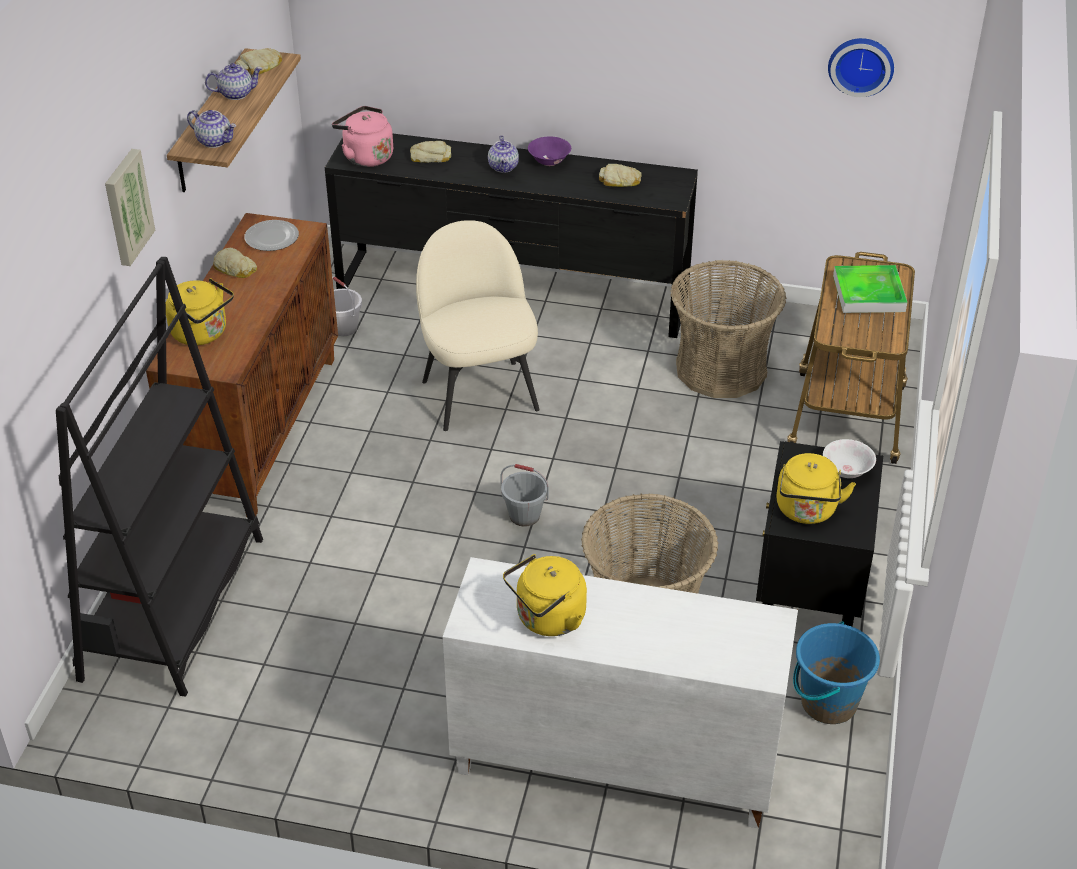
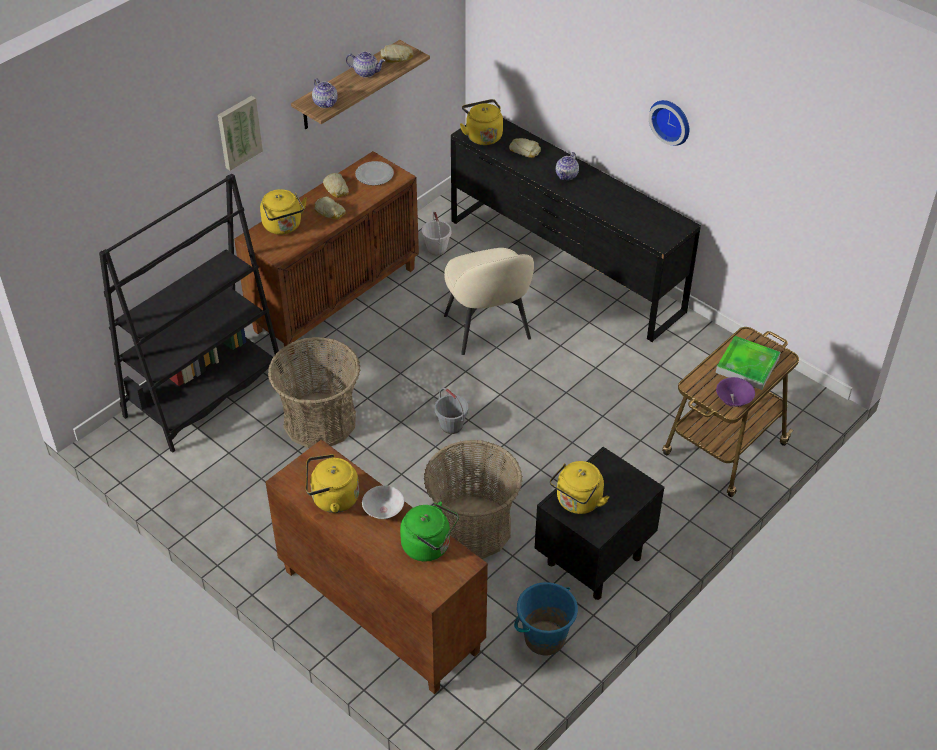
camera: 30 degrees right, 5 degrees up
(365, 156) = (482, 135): pink kettle -> yellow kettle
(479, 393) = (488, 329): beige chair -> beige chair turned 150 degrees clockwise
(549, 161) = (601, 182): purple bowl -> purple bowl (733, 400)
(612, 765) = (378, 611): white cabinet -> brown cabinet
(620, 181) = (638, 214): bread -> bread (329, 212)
(714, 621) = (429, 546): none -> green kettle
(720, 369) = (664, 377): basket -> basket (319, 421)
(846, 471) = (629, 486): white bowl -> white bowl (383, 511)
(861, 65) = (820, 191): wall clock -> wall clock (672, 120)

